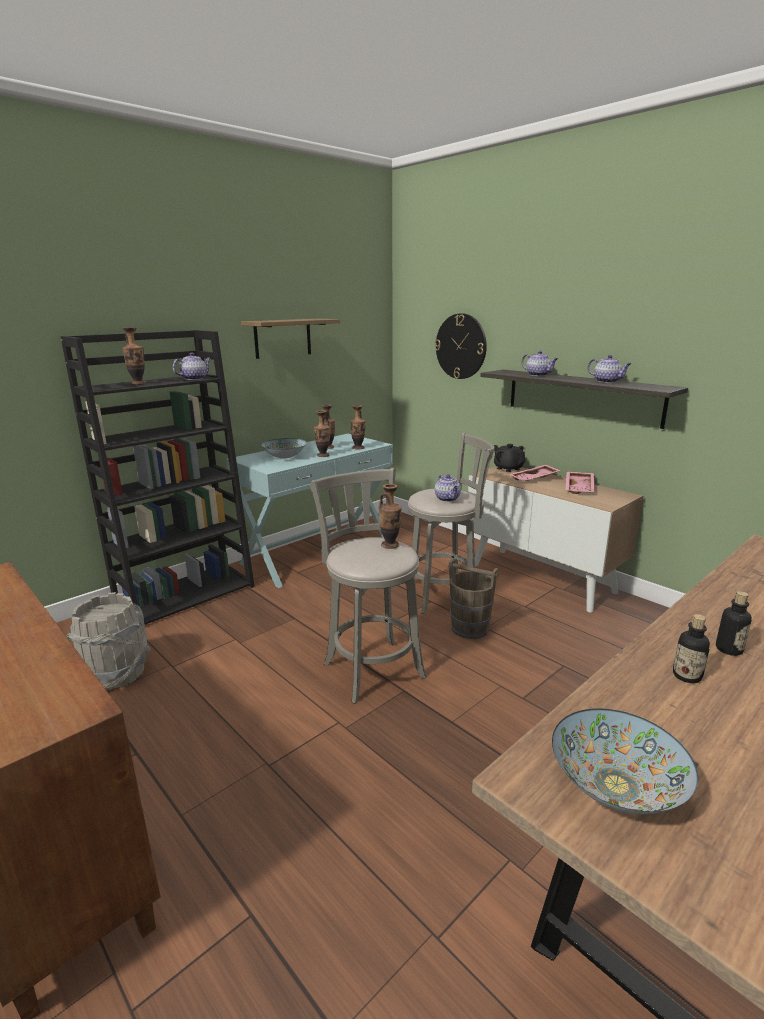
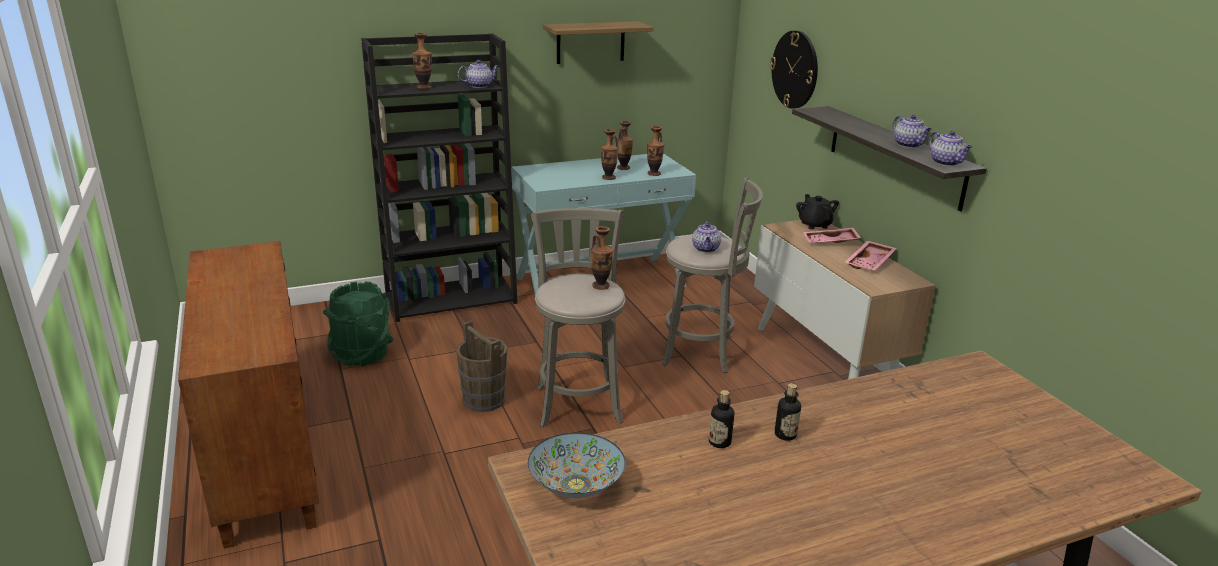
camera: 20 degrees right, 5 degrees up
(115, 674) = (362, 354): grey bucket -> green bucket
(284, 457) = (568, 173): bowl -> none
(469, 628) = (700, 390): brown bucket -> brown bucket (483, 399)
(538, 375) = (850, 122): teapot -> teapot (946, 163)

